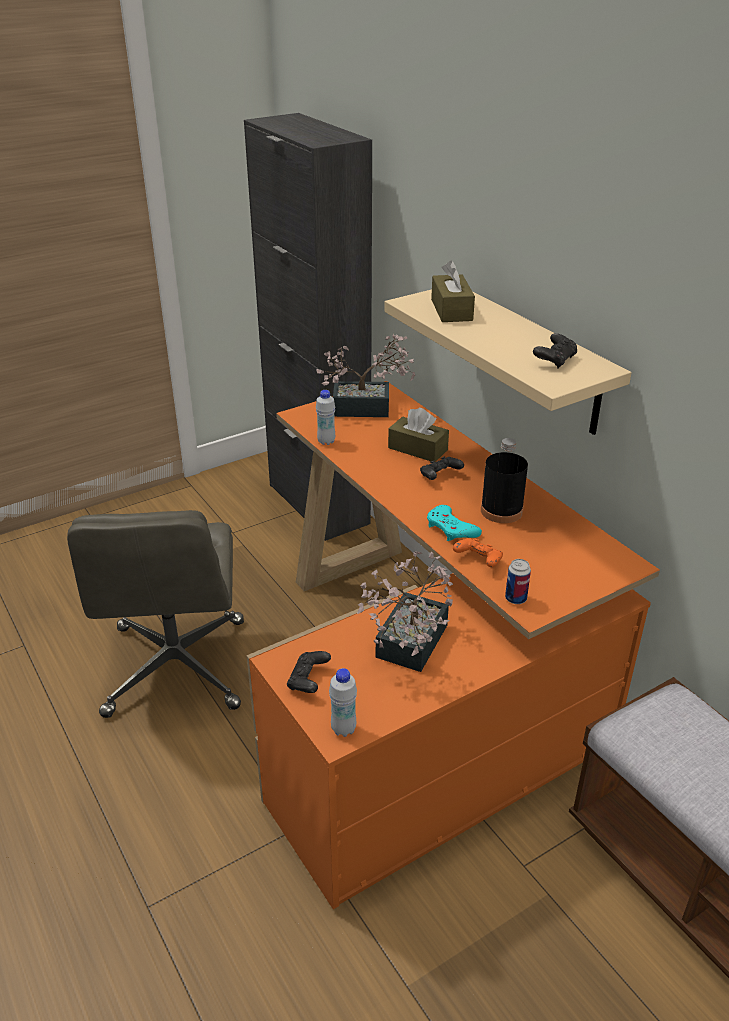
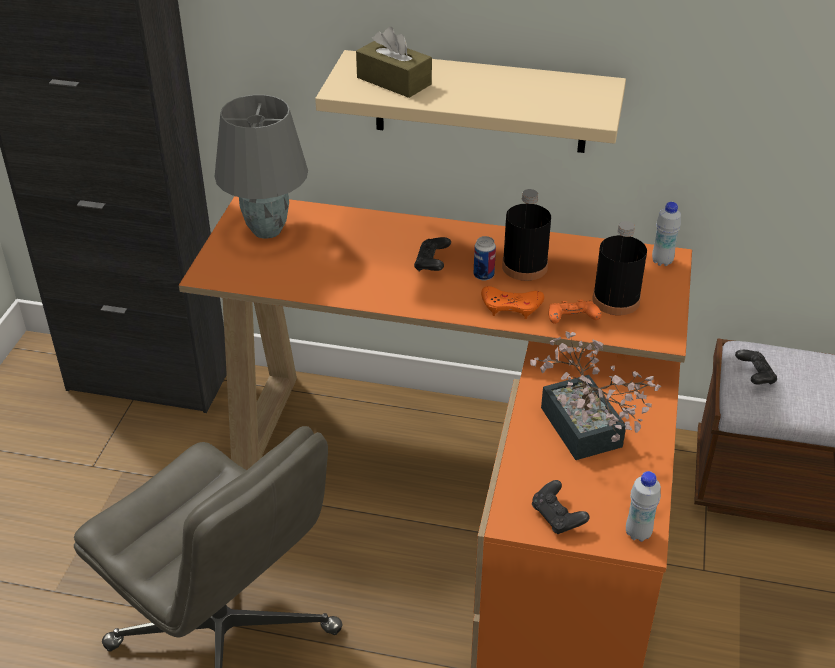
camera: 45 degrees left, 5 degrees up
(326, 441) = (279, 287): white bottle -> white bottle (662, 261)
(369, 408) = (266, 231): potted plant -> grey table lamp
(417, 449) = (374, 248): brown tissue box -> none
(451, 528) = (511, 306): turquoise game controller -> orange game controller
(515, 599) = (640, 335): can -> can (483, 275)
(535, 567) = (616, 300): none -> black bottle
(555, 360) = (560, 94): black game controller -> black game controller (754, 376)

